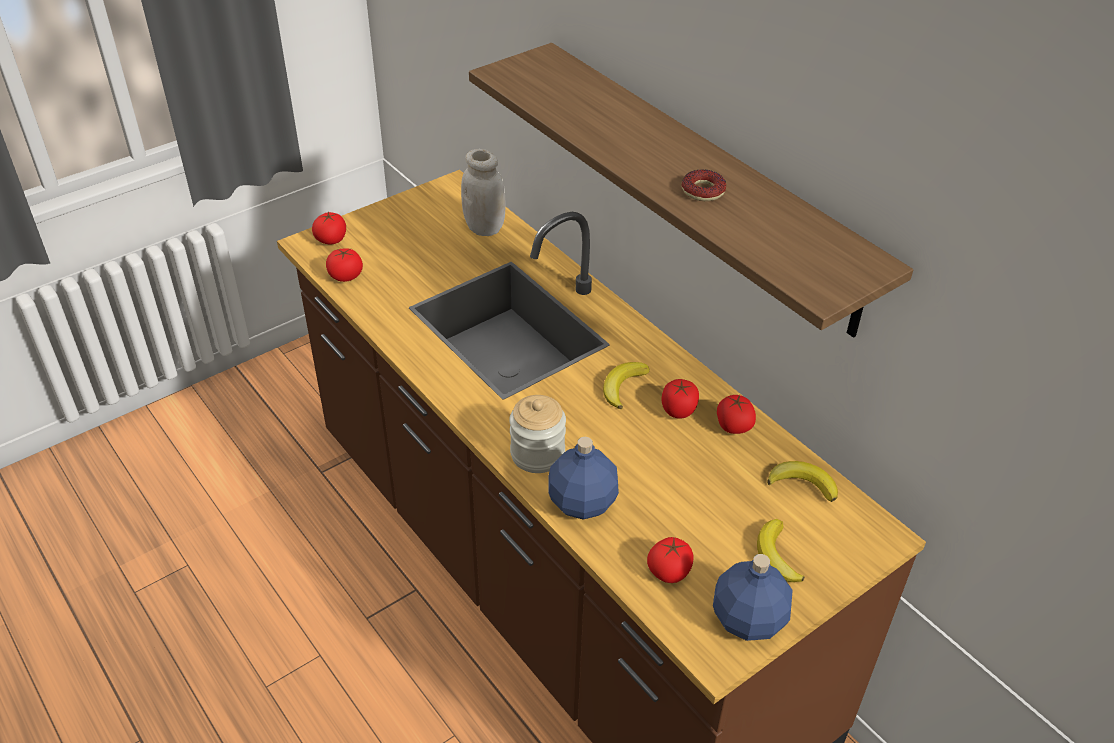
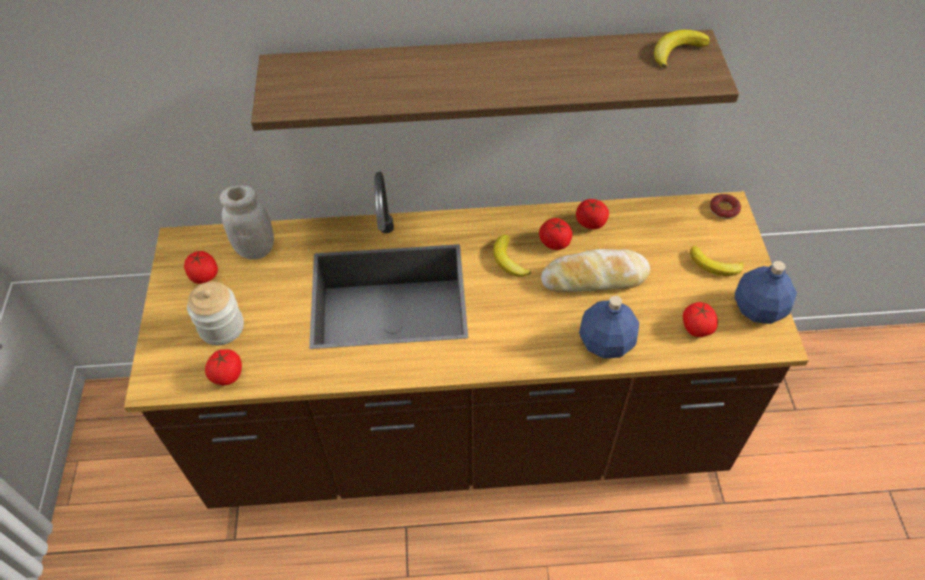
camera: 55 degrees left, 10 degrees up
(331, 239) = (165, 363): tomato -> tomato (204, 275)
(537, 454) = (541, 345): jar -> jar (221, 327)
(659, 459) = (594, 278): none -> bread
(703, 191) = (551, 75): donut -> donut (724, 209)
(803, 483) = (664, 218): banana -> banana (677, 51)

